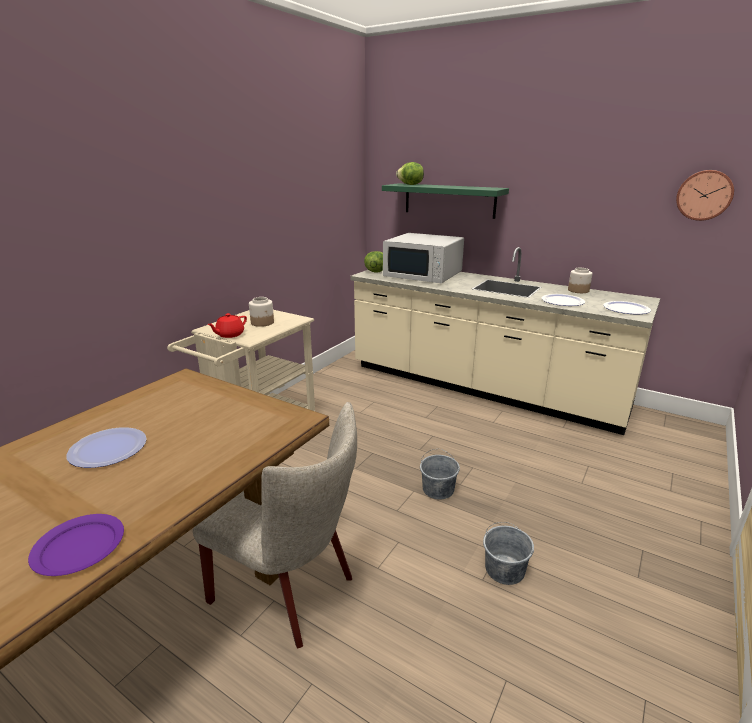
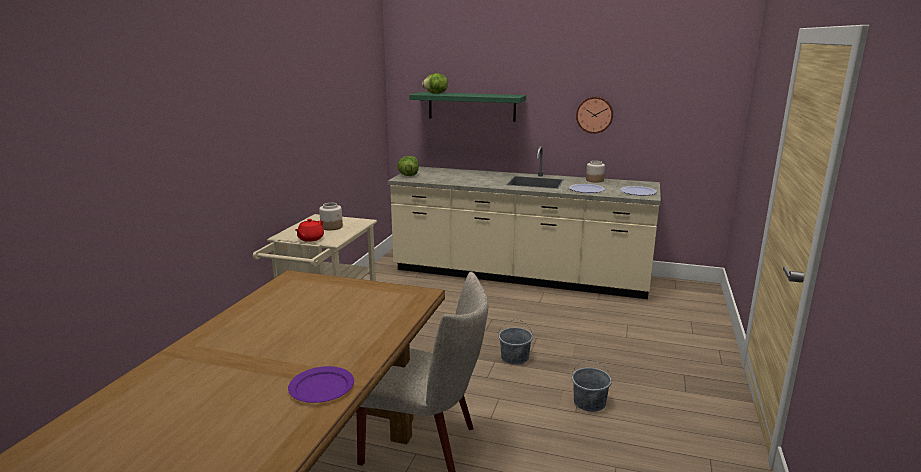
camera: 15 degrees left, 5 degrees down
(108, 449) = (278, 331): plate -> none
(423, 275) = (455, 175): white microwave -> none
(704, 195) = (682, 98): wall clock -> wall clock (594, 114)

